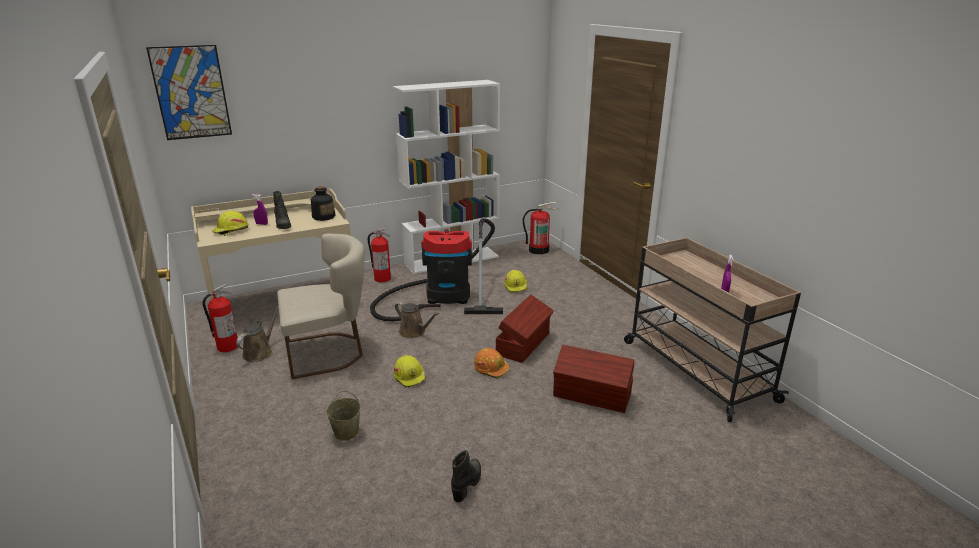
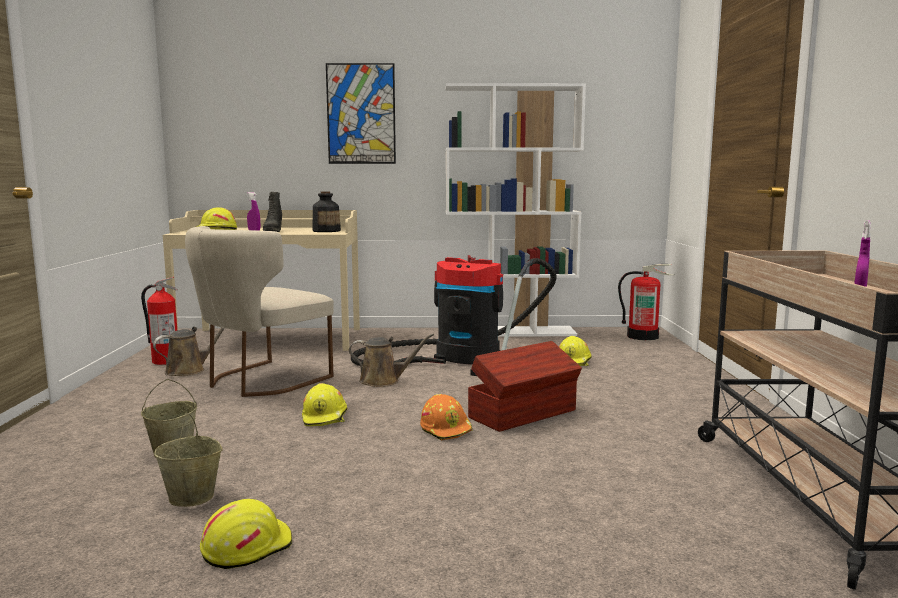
camera: 25 degrees right, 15 degrees down
(191, 92) = (215, 81): picture -> picture (361, 114)
(329, 352) = (260, 381): beige chair -> beige chair turned 120 degrees clockwise
(382, 279) = (404, 335): fire extinguisher -> none
(400, 462) = (192, 497): none -> beige bucket
(414, 332) = (383, 381): brown watering can -> brown watering can turned 60 degrees counterclockwise
(467, 484) = (247, 547): black boot -> yellow hard hat
(592, 396) = (578, 489): brown storage box -> none

